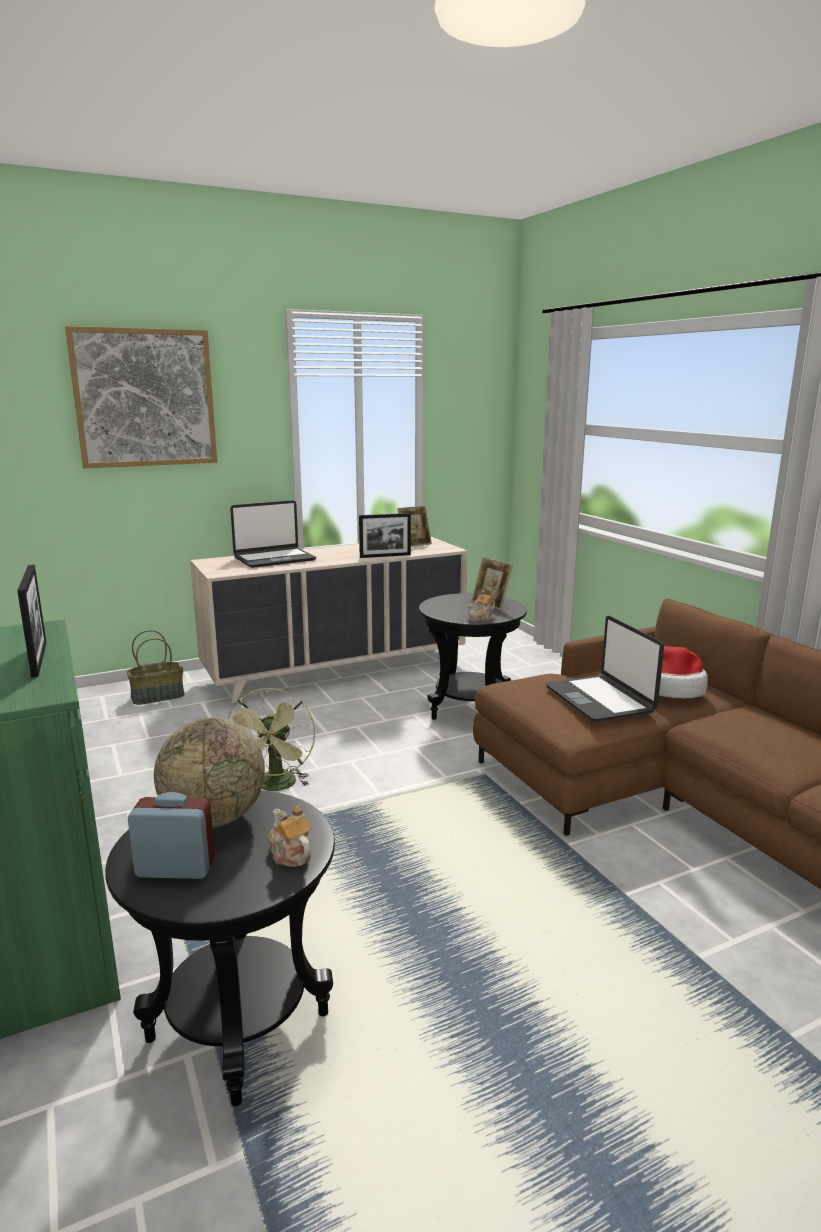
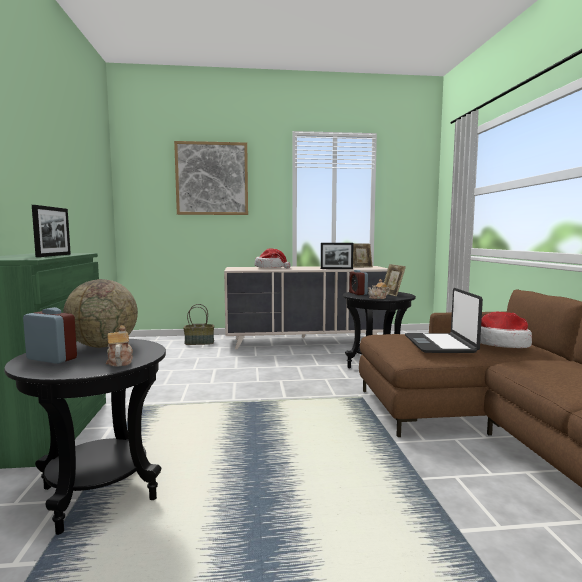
camera: 20 degrees right, 10 degrees down
(274, 559) = (271, 267): laptop -> hat
(276, 787) = (226, 386): green fan -> none
(441, 607) = (358, 293): none -> alarm clock

